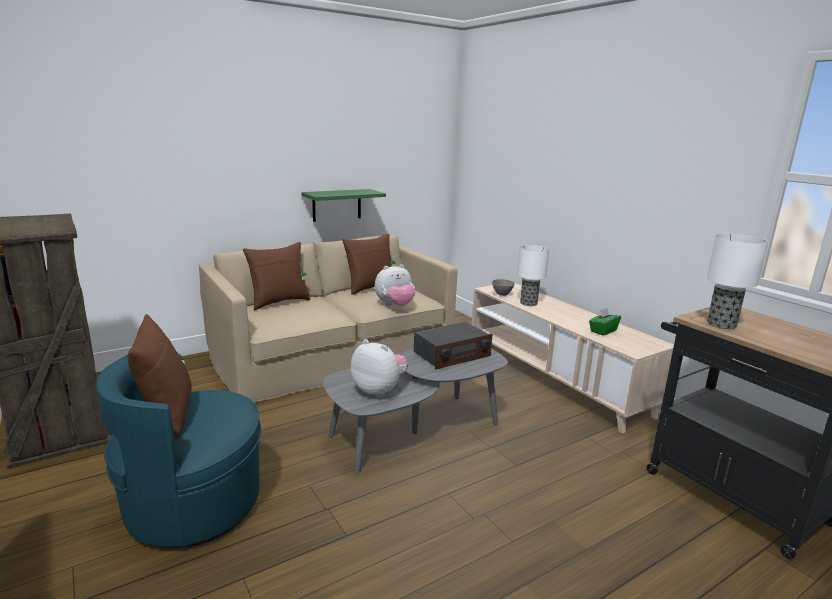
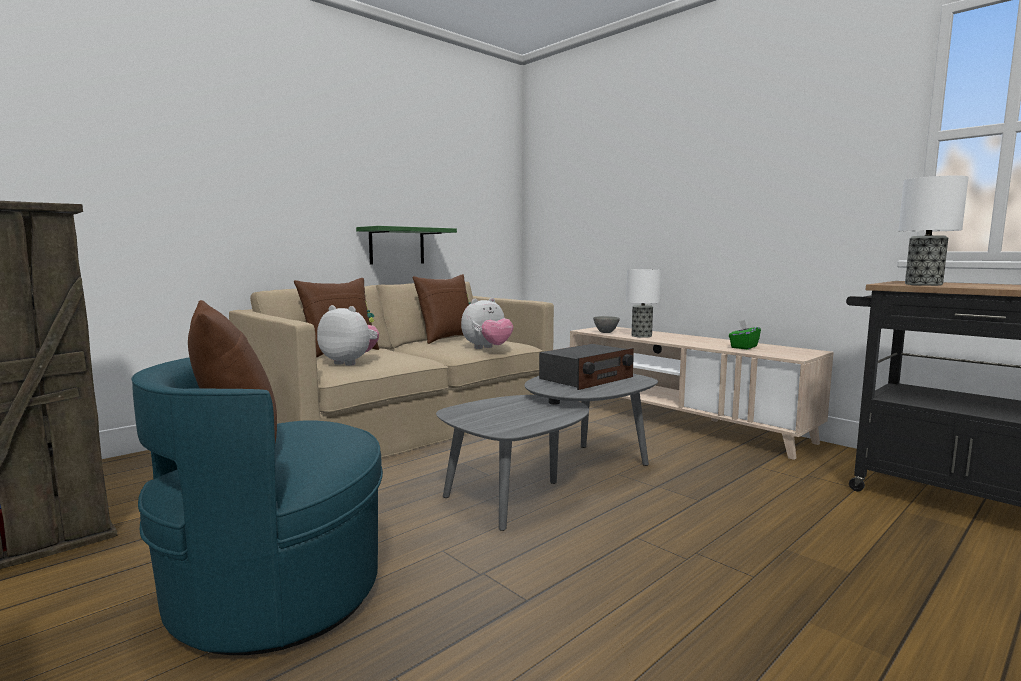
camera: 10 degrees left, 10 degrees down
(379, 390) = (517, 416): plush toy -> plush toy (350, 362)

